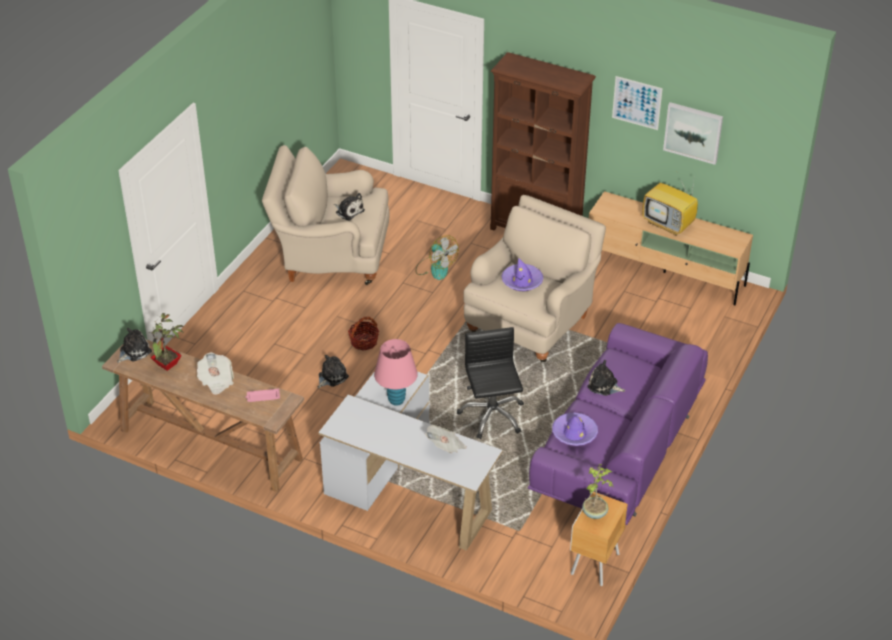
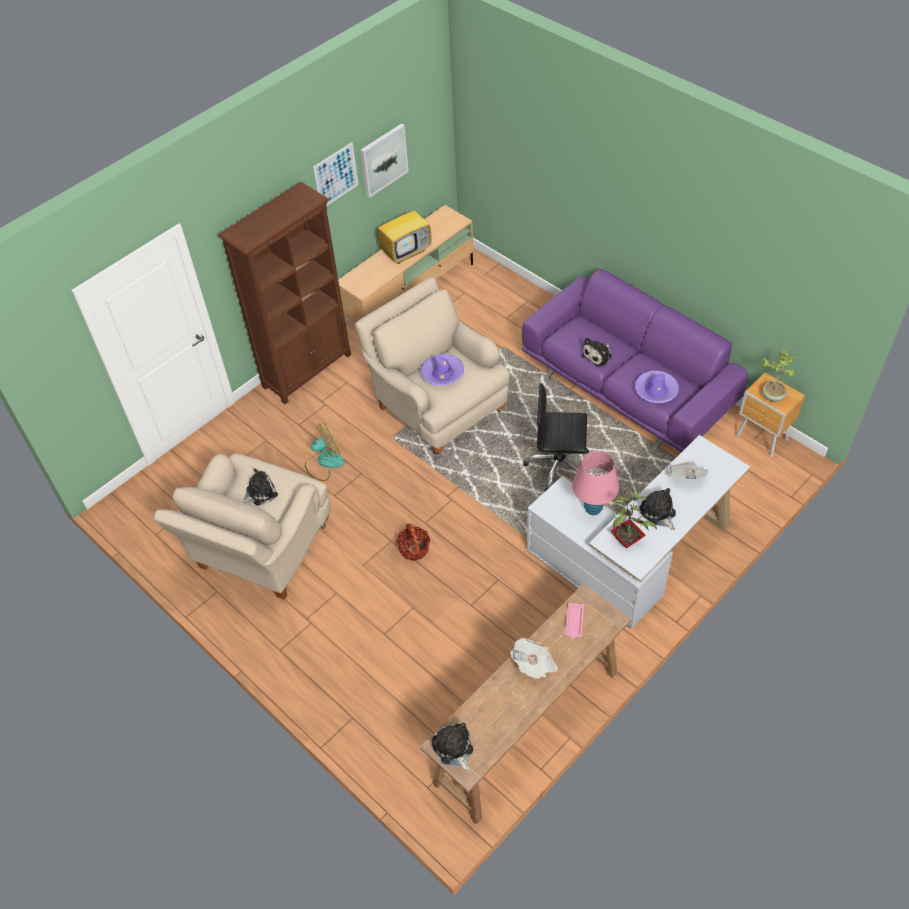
camera: 70 degrees left, 10 degrees up
(168, 365) = (491, 712): potted plant -> potted plant (628, 539)
(331, 377) = (458, 589): plush toy -> plush toy (658, 513)

